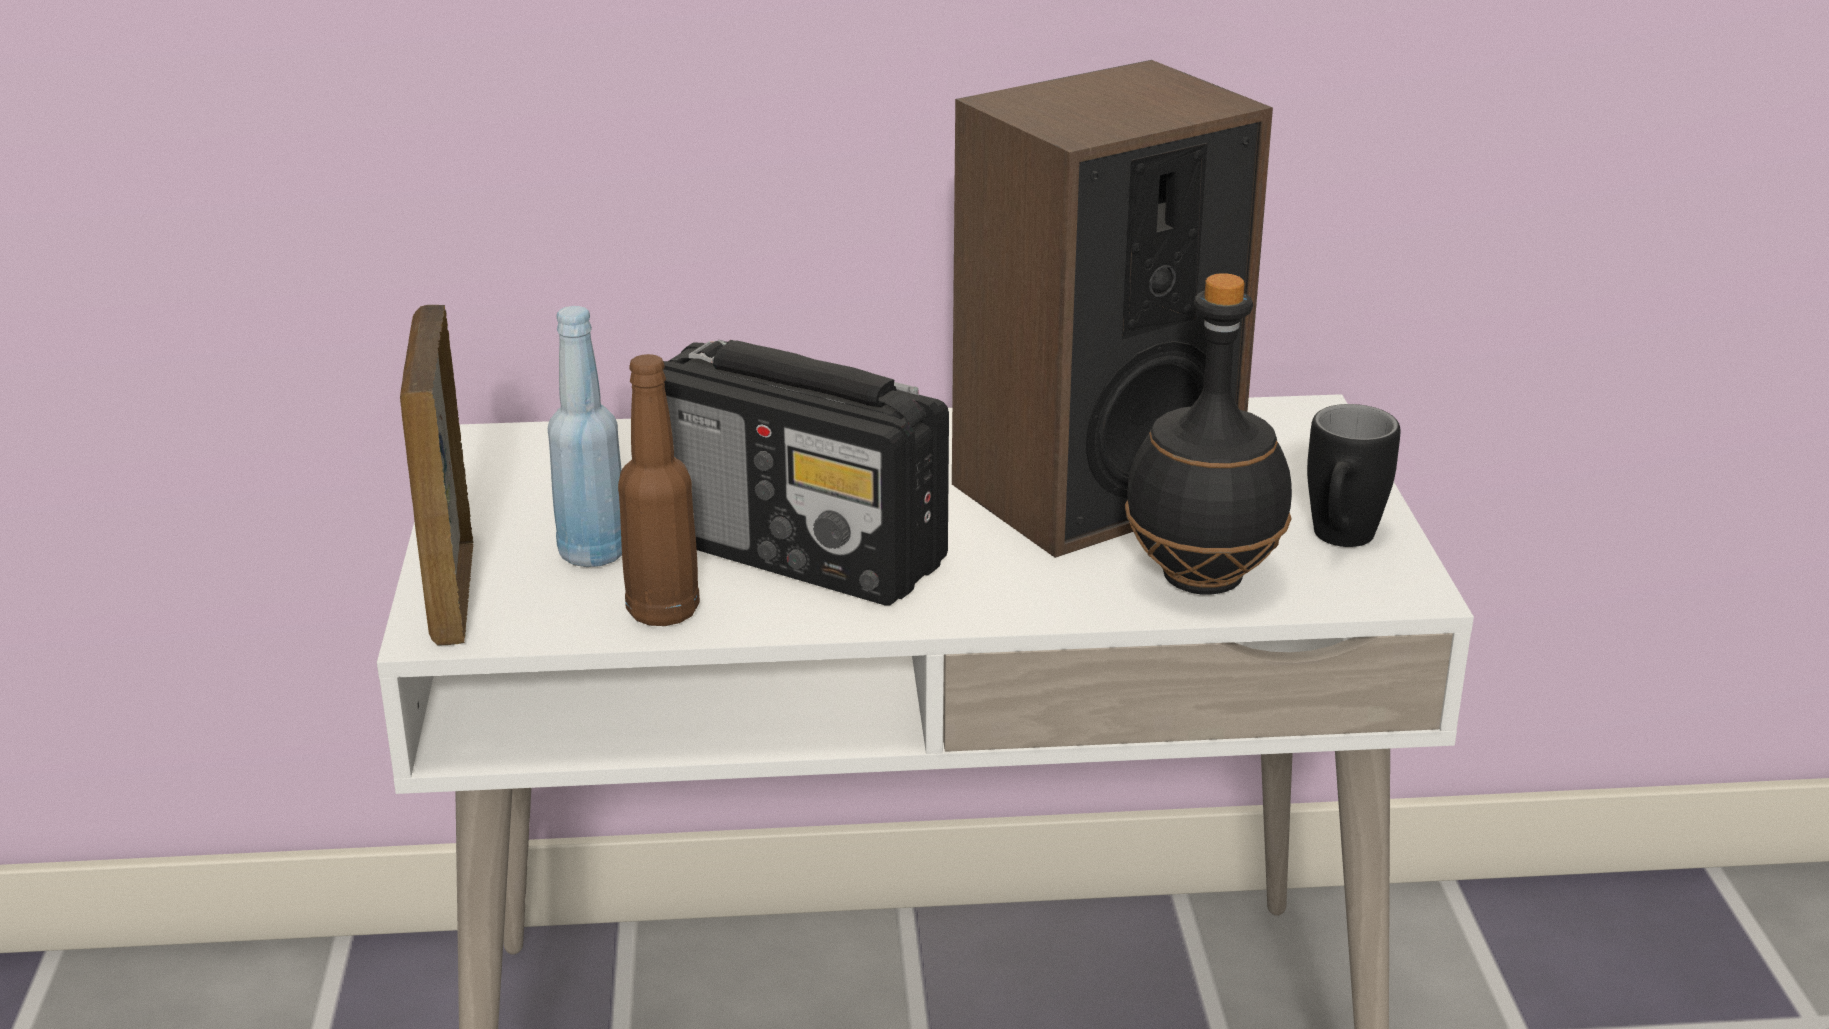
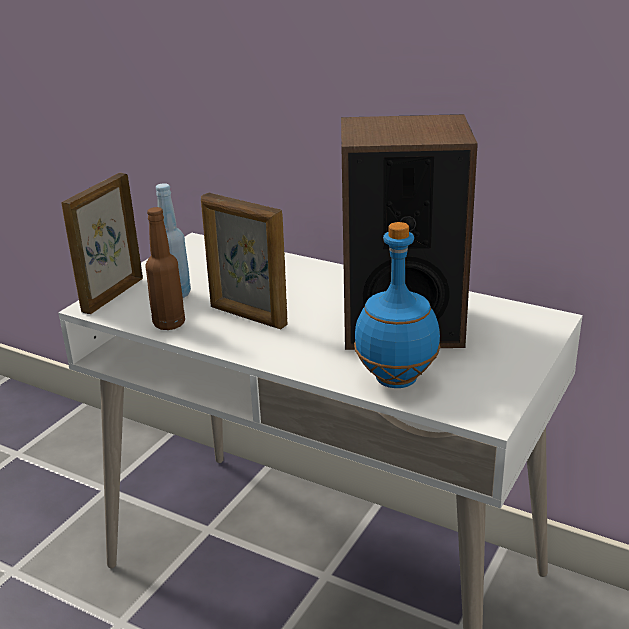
camera: 35 degrees right, 0 degrees up
(800, 553) = (247, 316): radio -> picture frame
(1202, 580) = (395, 380): black bottle -> blue bottle
(1339, 542) = (484, 383): black mug -> none

